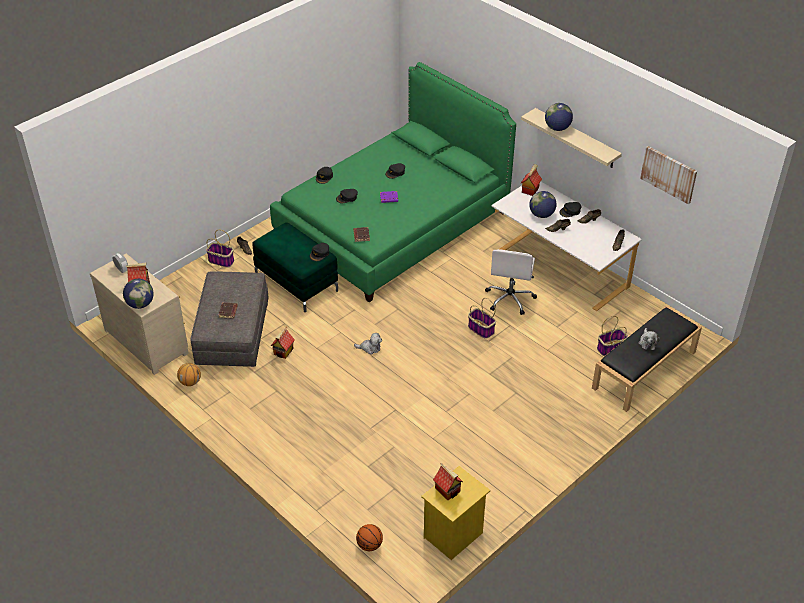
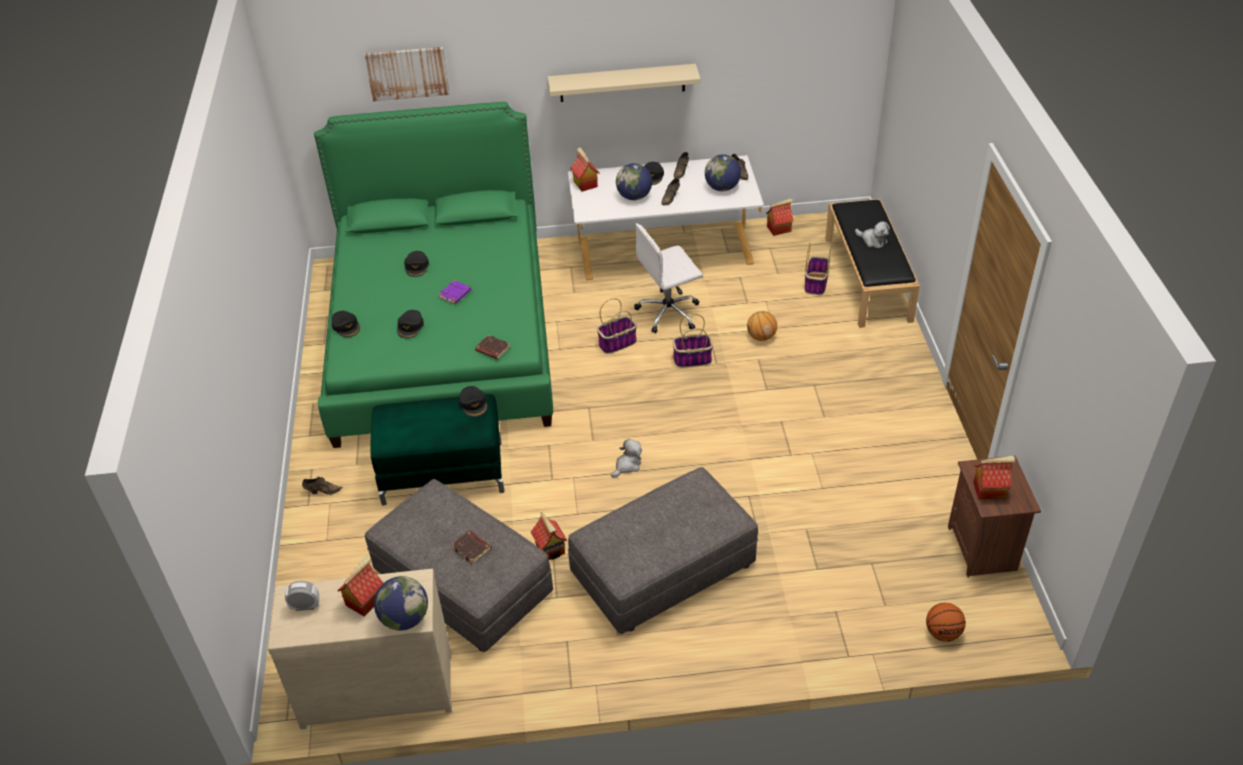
camera: 50 degrees left, 0 degrees up
(190, 382) = (507, 676): basketball -> basketball (761, 337)
(221, 261) = (315, 525): basket -> basket (617, 343)
(309, 402) = (663, 569): none -> grey ottoman
(454, 536) = (983, 548): yellow nightstand -> brown nightstand
(510, 298) = (669, 312): white office chair -> white office chair turned 105 degrees clockwise
(557, 128) = (602, 79): globe -> globe (722, 188)
(645, 305) = (779, 228): none -> toy house
(669, 174) = (769, 52): picture -> picture (407, 73)

